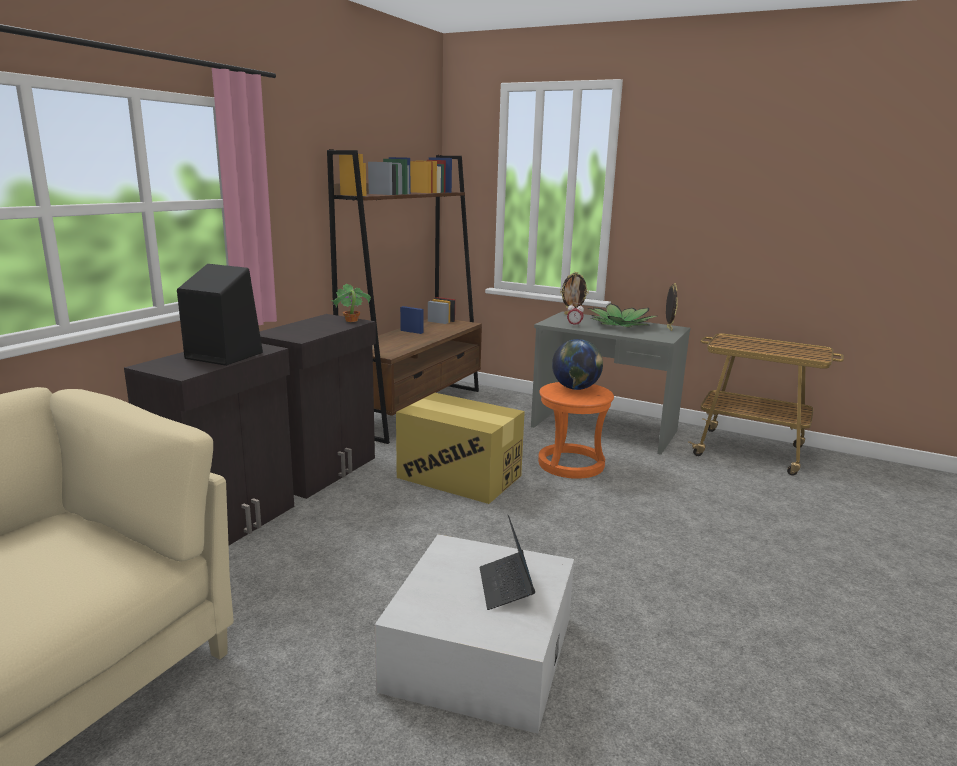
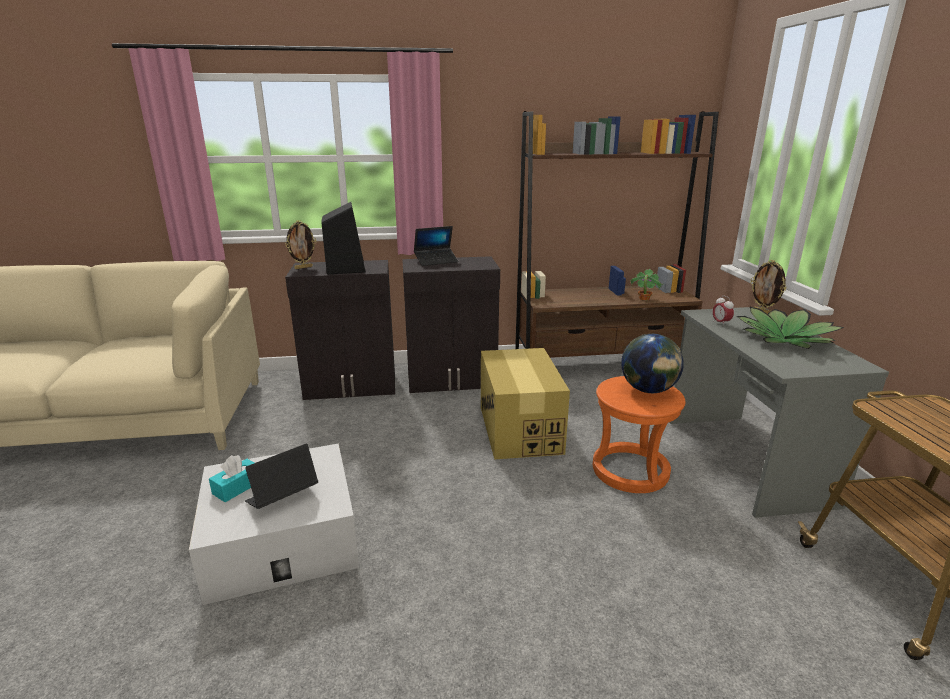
camera: 55 degrees right, 5 degrees up
(293, 328) = (436, 261): none -> laptop
(351, 320) = (485, 265): potted plant -> potted plant (643, 299)
(453, 609) = (238, 487): none -> turquoise tissue box
(668, 329) = (841, 362): picture frame -> picture frame (303, 267)

